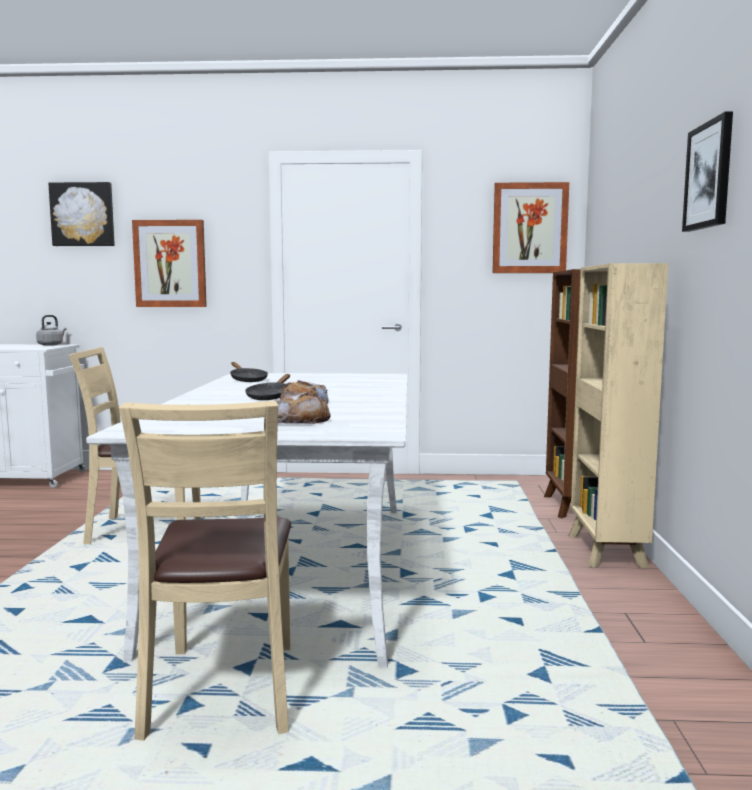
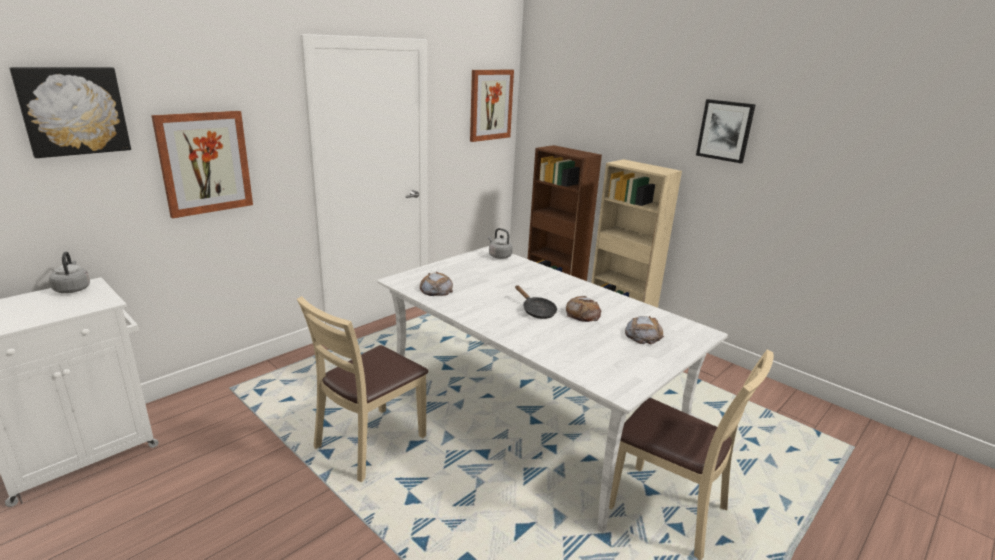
camera: 50 degrees left, 15 degrees up
(247, 380) = (436, 289): black frying pan -> bread
(384, 377) = (499, 256): none -> grey kettle

